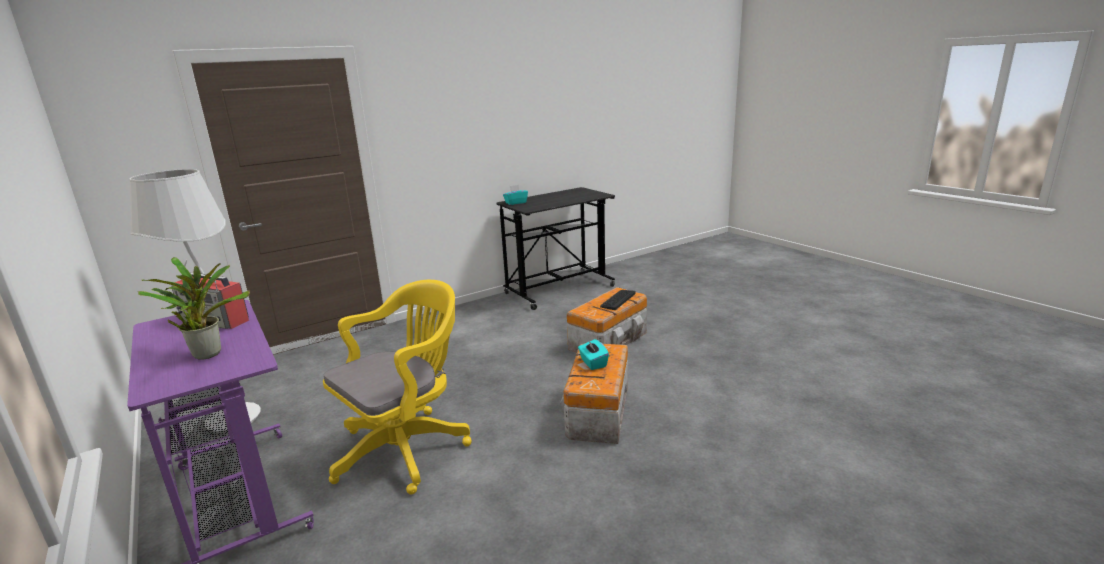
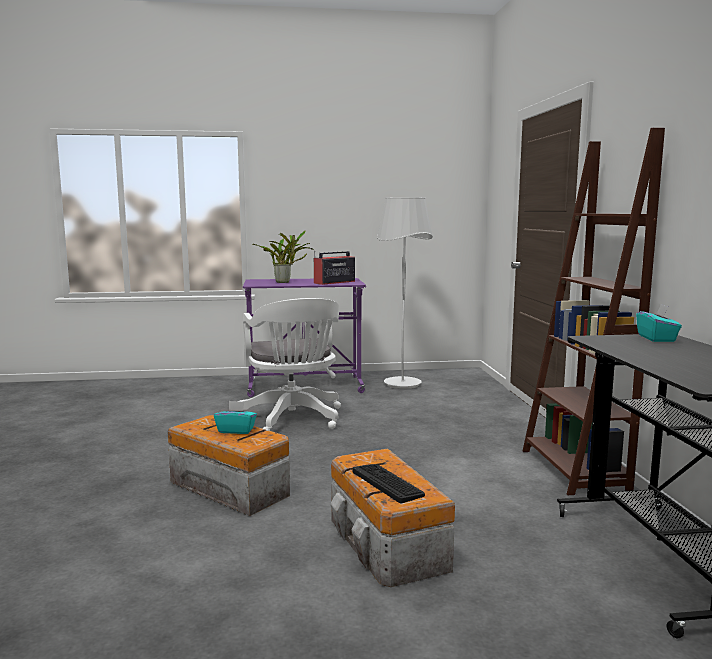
camera: 115 degrees right, 10 degrees down
(407, 447) = (293, 419): yellow office chair -> white office chair
(464, 313) = (574, 469): none -> brown bookcase

